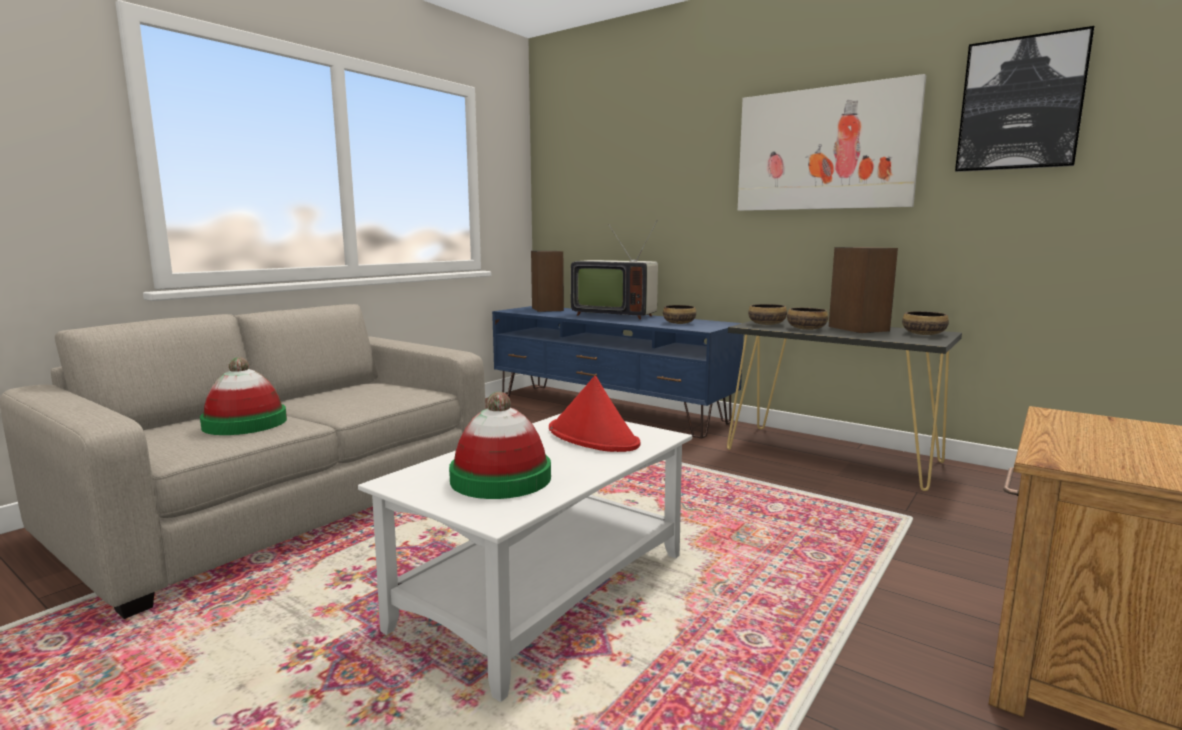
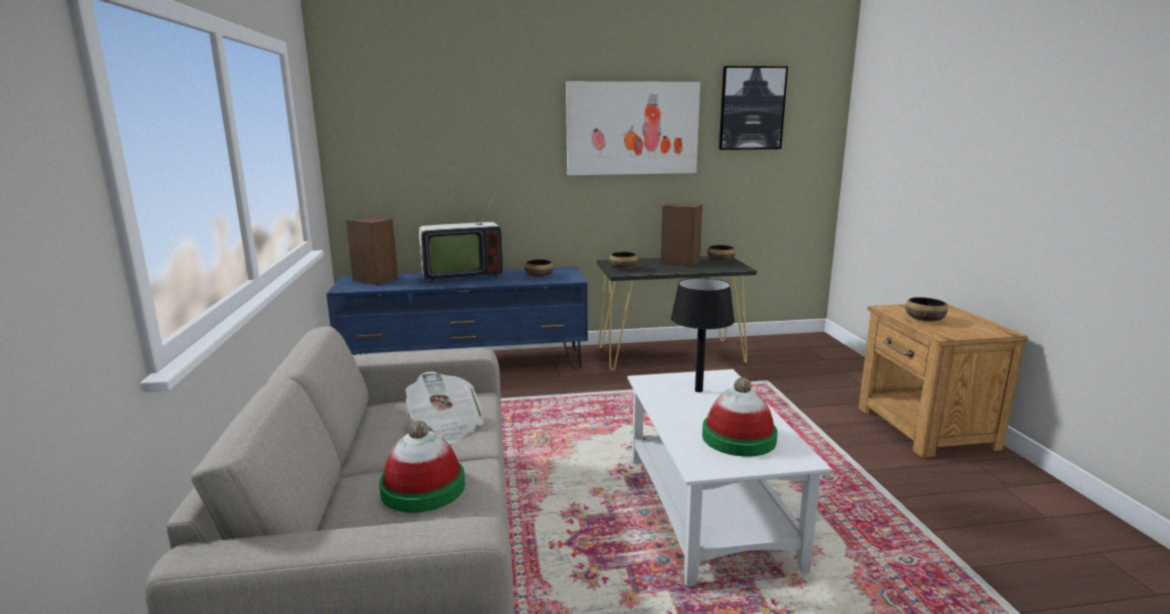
camera: 45 degrees left, 5 degrees up
(361, 400) = (446, 425): none -> newspaper
(593, 437) = (699, 390): red hat -> black table lamp
(806, 329) = (657, 269): bowl -> bowl (924, 319)

